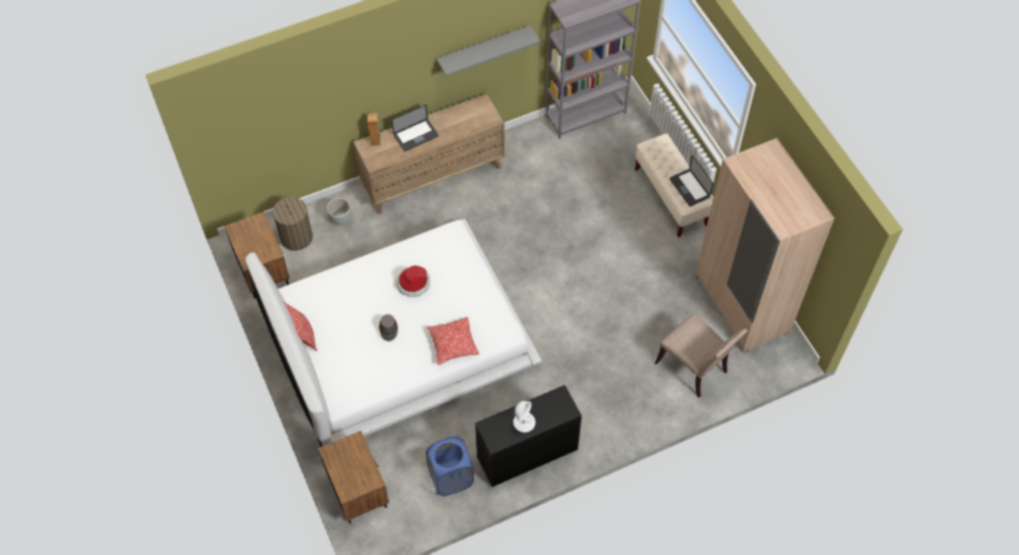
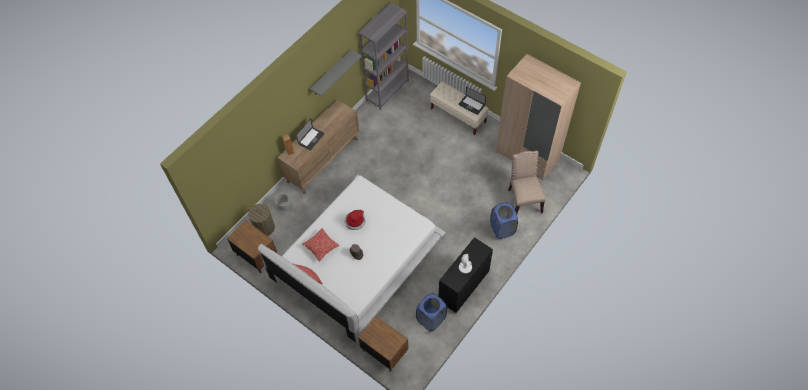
camera: 25 degrees left, 0 degrees up
(453, 344) = (397, 244): pillow -> pillow (321, 247)
(635, 396) = (502, 229): none -> blue laundry basket
(694, 368) = (523, 199): beige chair -> beige chair turned 120 degrees counterclockwise

